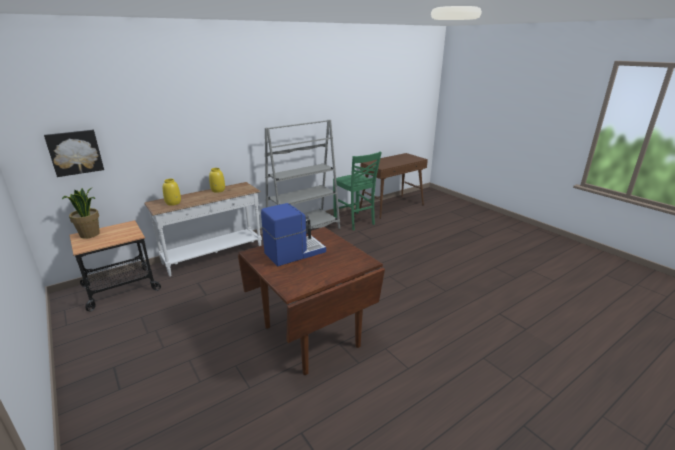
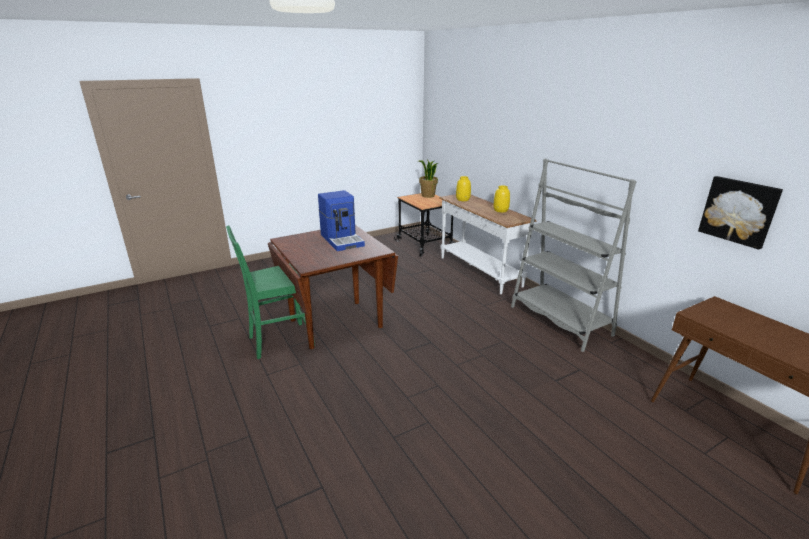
camera: 95 degrees right, 0 degrees up
(75, 152) = (446, 134): picture -> picture (739, 211)
(354, 222) = (617, 369): green chair -> green chair (279, 341)

